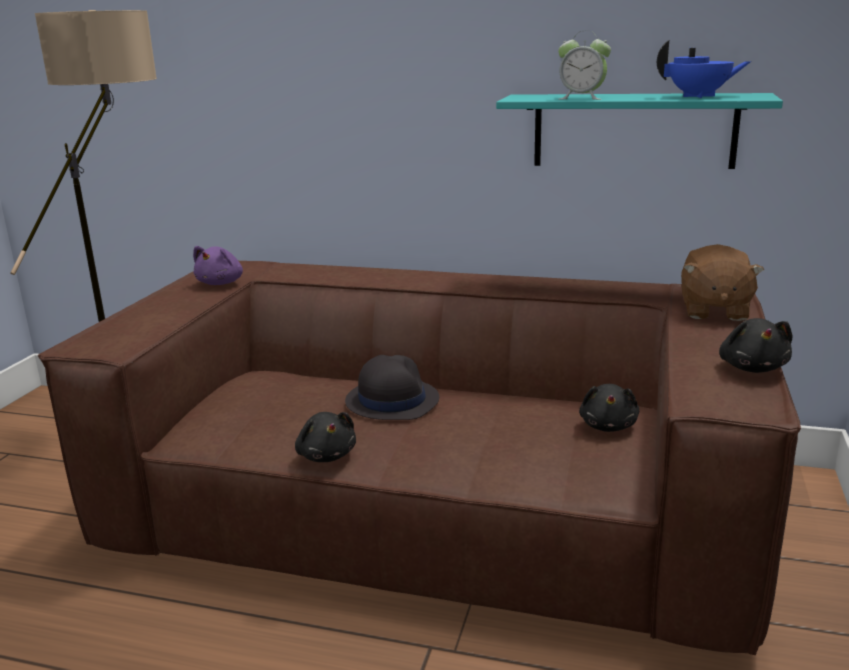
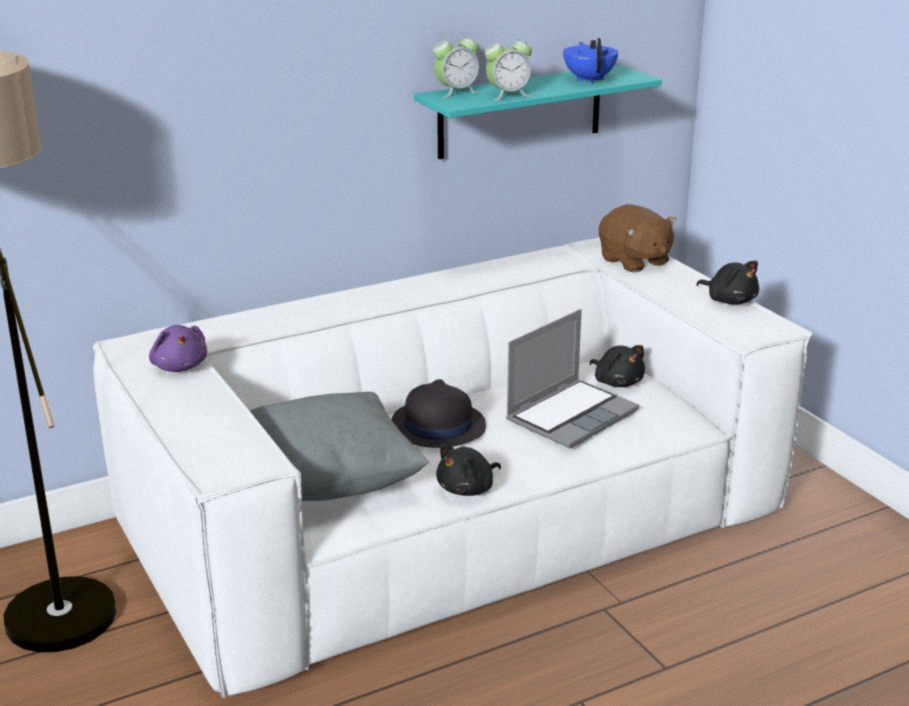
camera: 45 degrees left, 5 degrees up
(252, 406) = (331, 480): none -> grey pillow
(326, 455) = (468, 489): black plush toy -> black plush toy turned 120 degrees clockwise
(430, 509) = (455, 523): brown sofa -> white sofa
(512, 434) = (571, 415): none -> laptop
(545, 95) = (456, 92): none -> alarm clock
(699, 96) = (589, 79): blue teapot -> blue teapot turned 60 degrees counterclockwise

